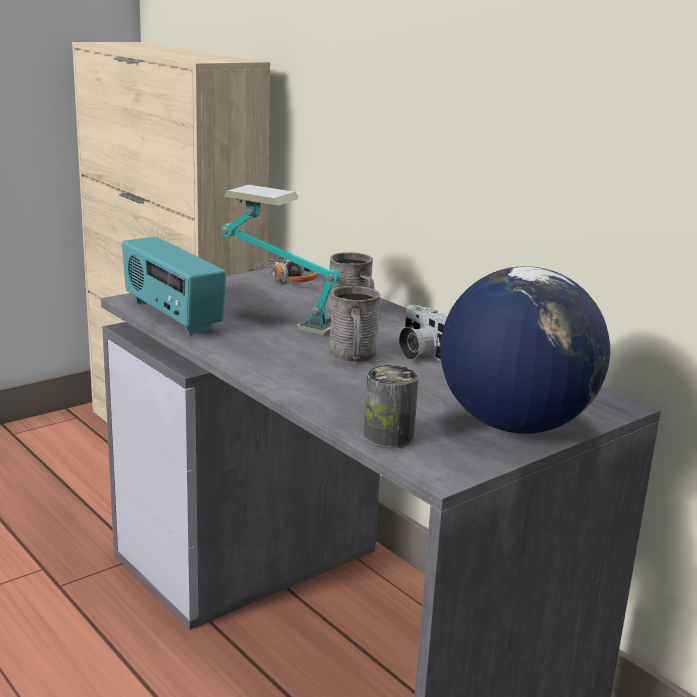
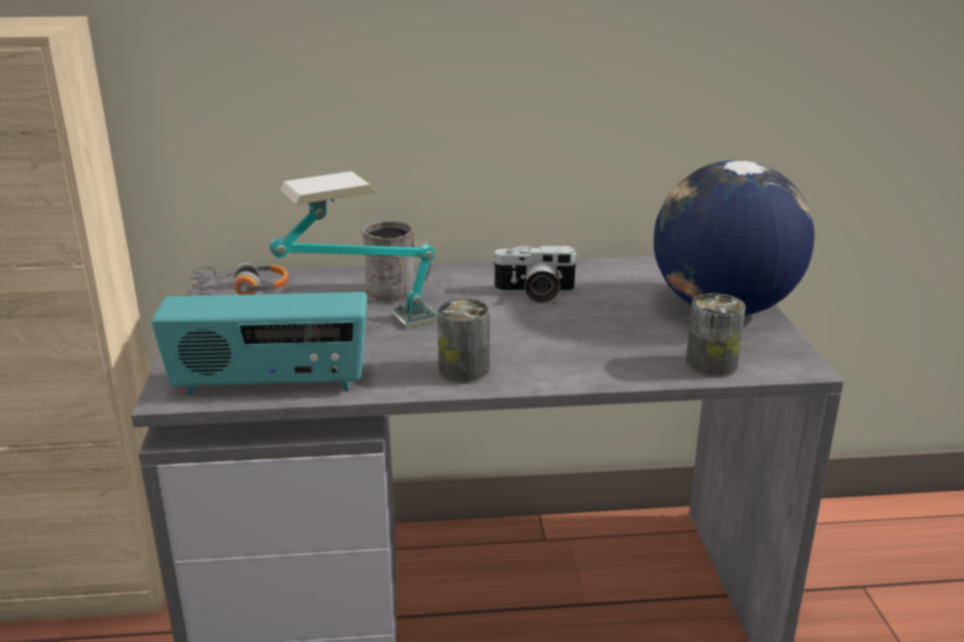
camera: 55 degrees left, 5 degrees up
(258, 358) = (464, 371): none -> can
(353, 357) = (511, 325): grey mug -> none

